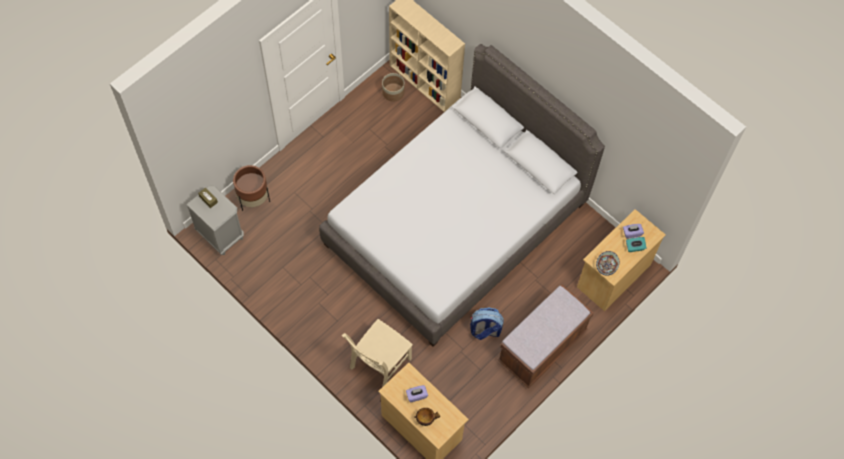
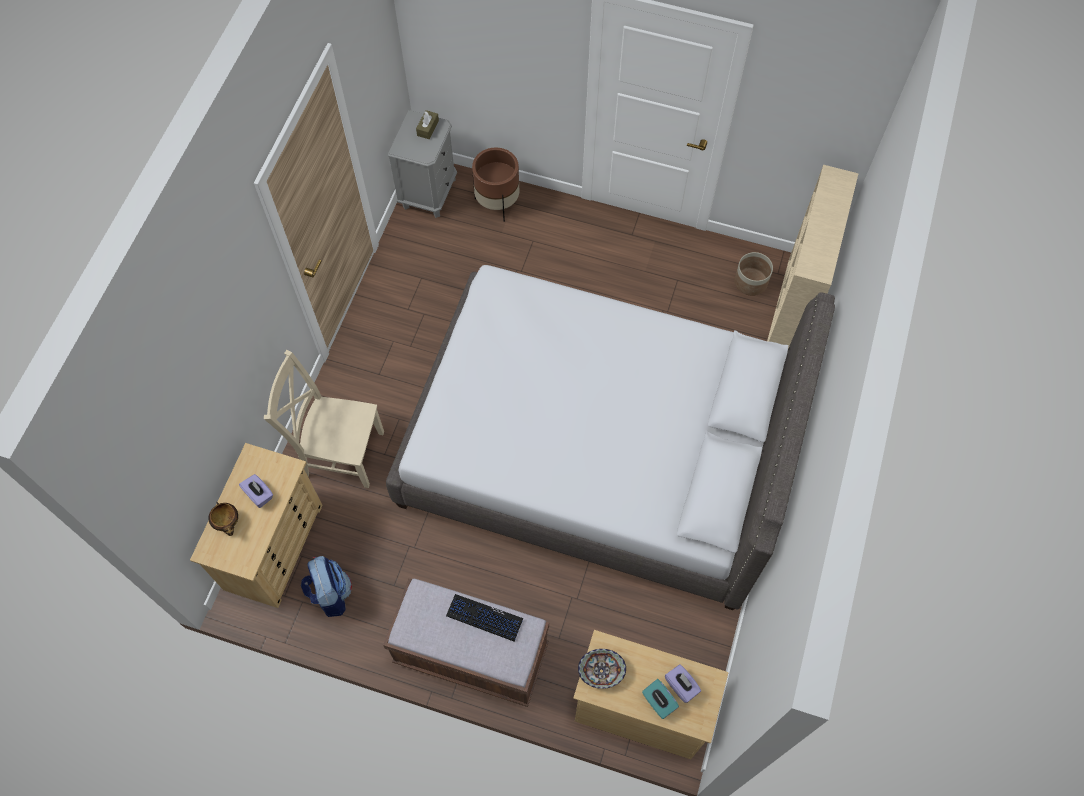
camera: 65 degrees right, 0 degrees up
(485, 330) = (457, 563): backpack -> backpack (330, 593)
(544, 313) = (484, 618): none -> keyboard

